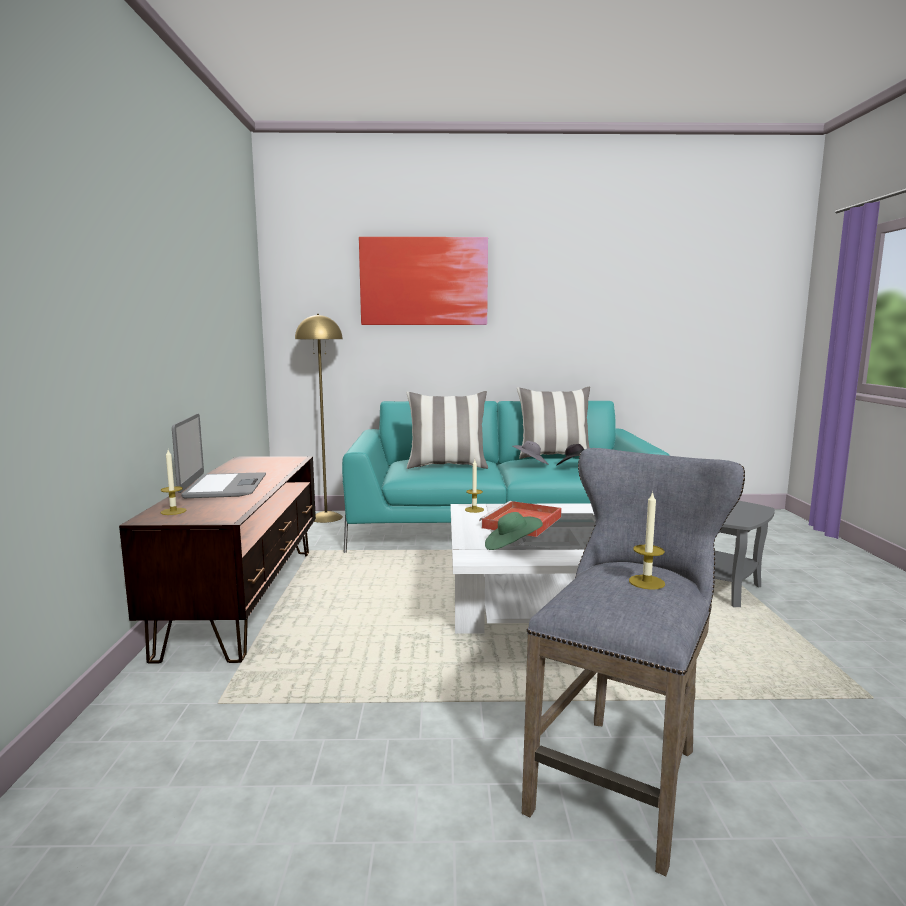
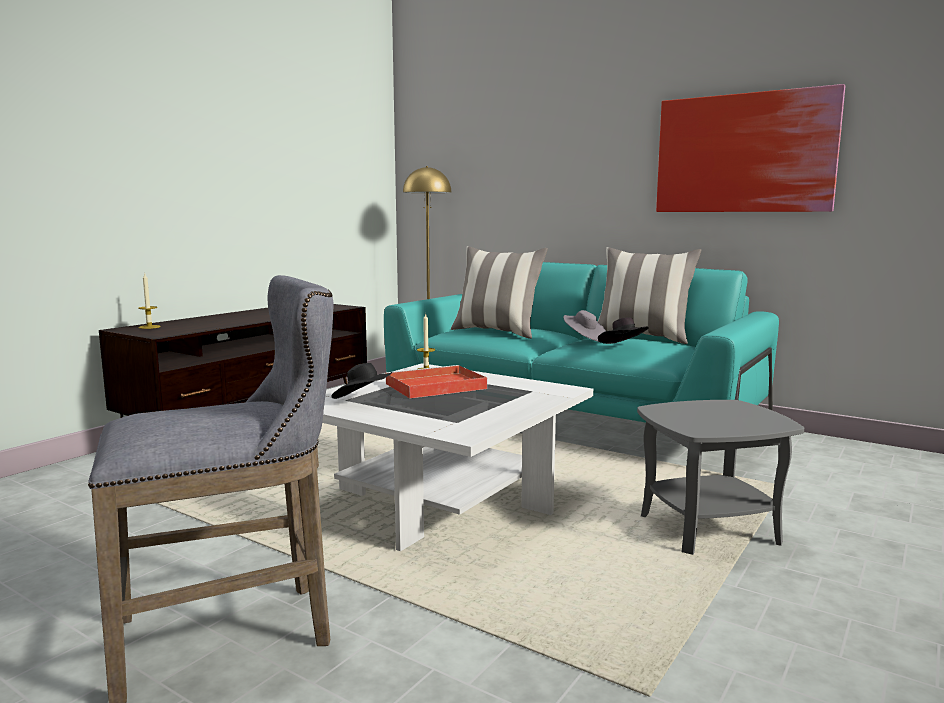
camera: 35 degrees right, 0 degrees up
(224, 487) = (229, 318): laptop -> none
(424, 281) = (537, 125): picture -> picture (744, 153)
(511, 546) = (363, 400): green hat -> black hat
(646, 582) = (216, 414): candle -> none

